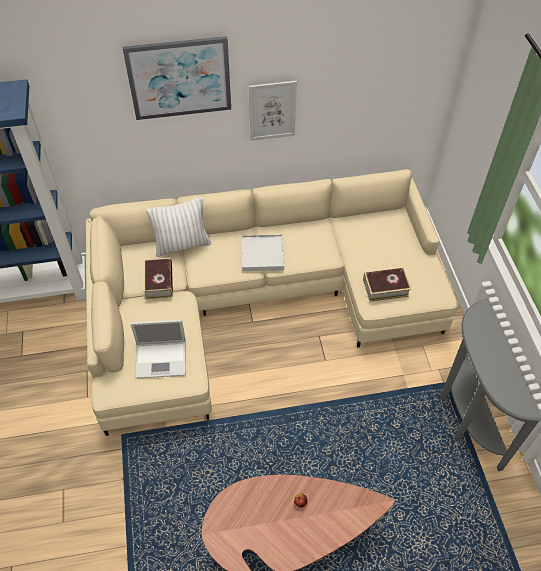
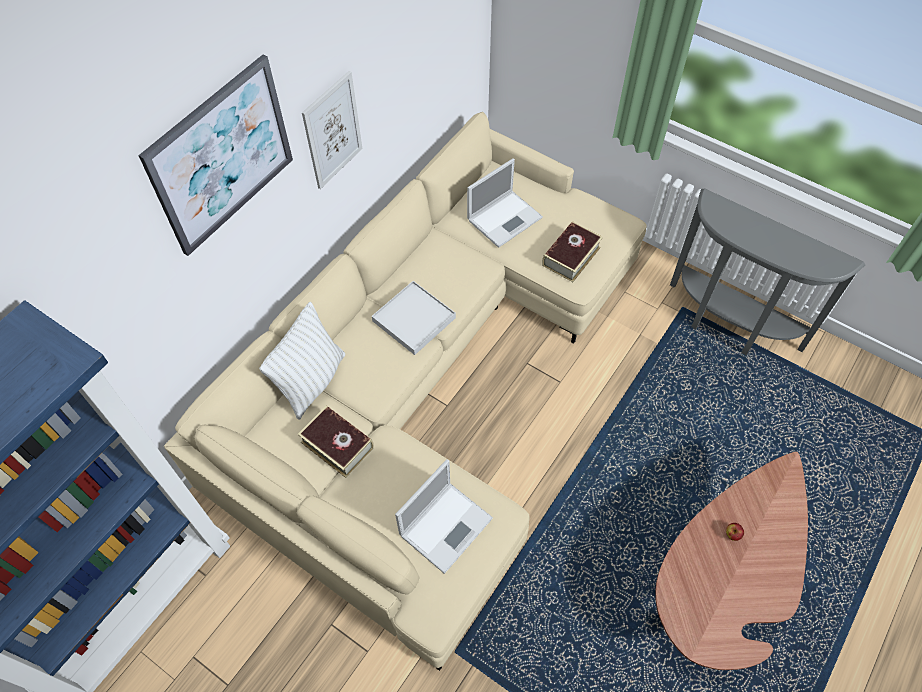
camera: 45 degrees left, 5 degrees up
(373, 241) = (505, 218): none -> laptop

